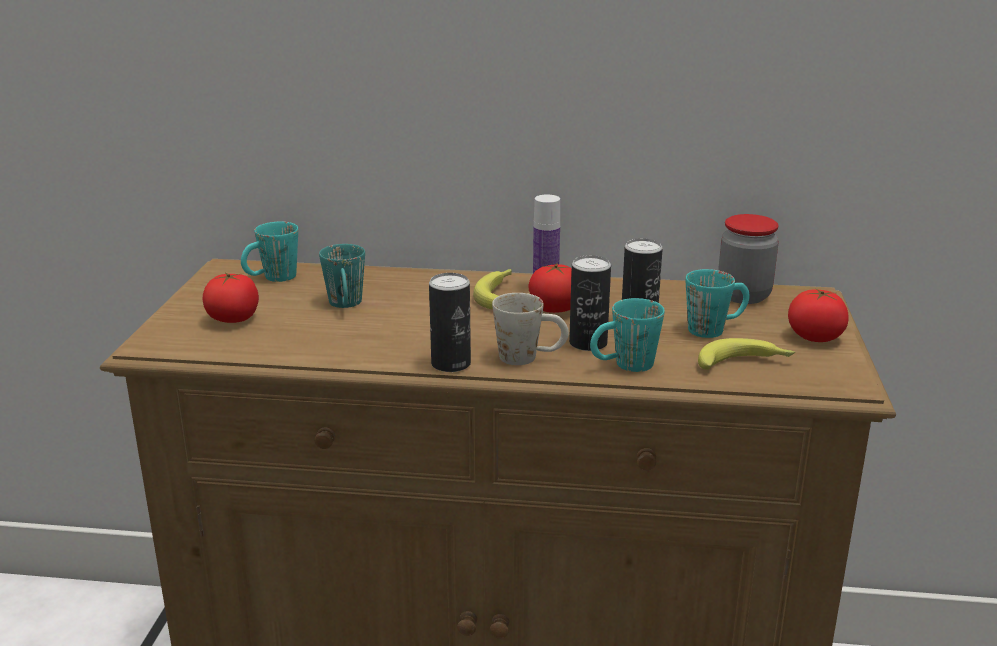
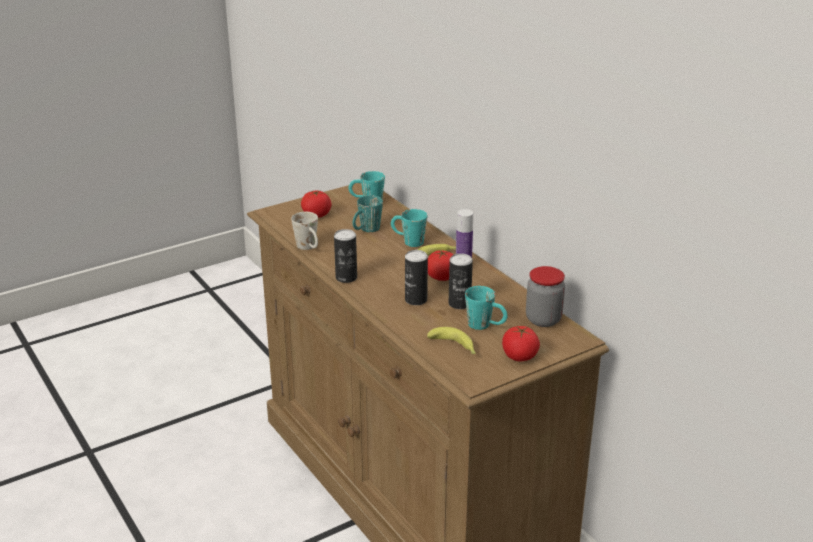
camera: 50 degrees right, 5 degrees up
(530, 358) = (379, 292): white mug -> white mug (309, 248)
(623, 366) = (404, 317): turquoise mug -> turquoise mug (408, 241)

